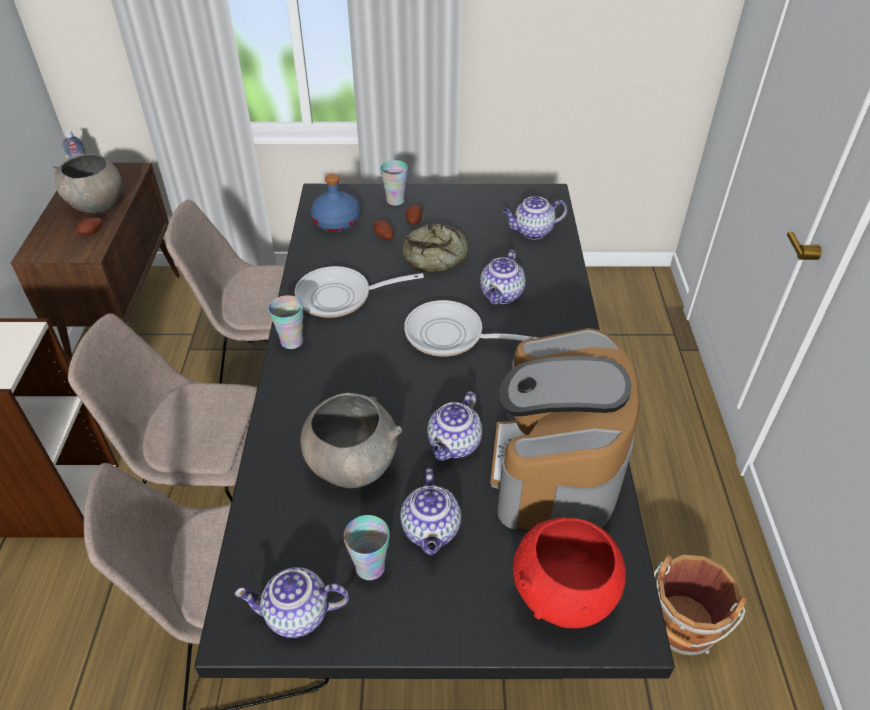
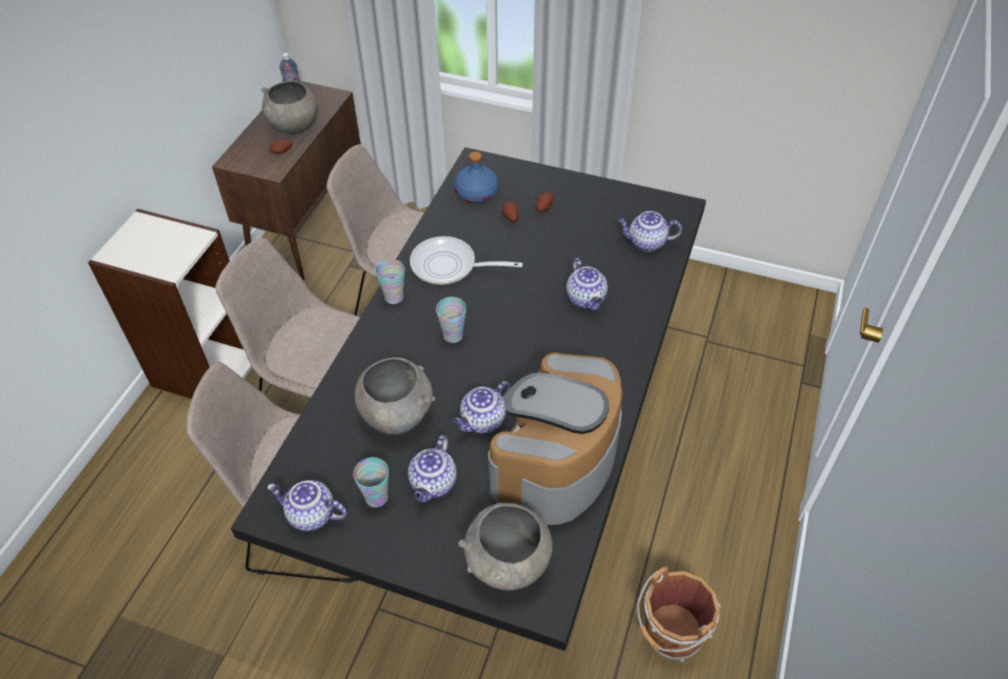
camera: 20 degrees right, 5 degrees up
(395, 200) = (537, 182): cup -> cup (453, 335)
(436, 256) = (547, 247): bread -> none
(451, 336) = (524, 326): frying pan -> none
(501, 295) = (586, 299): teapot -> teapot turned 60 degrees counterclockwise
(563, 597) = (508, 565): red bowl -> grey bowl

